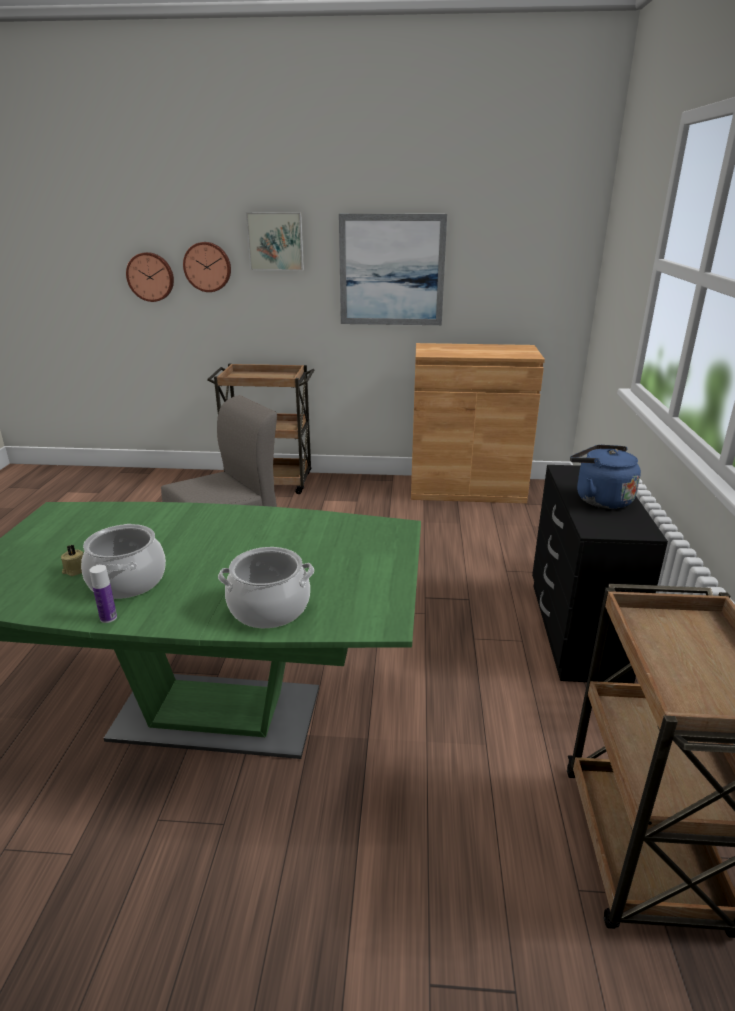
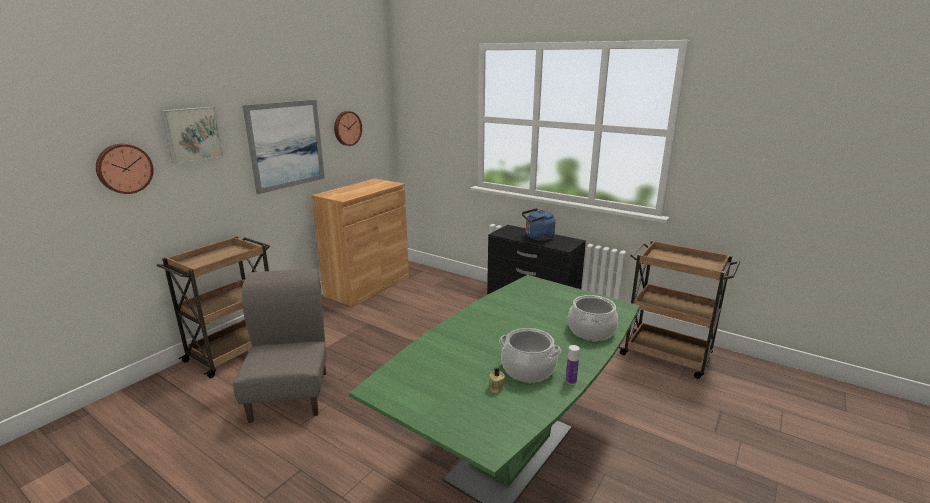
camera: 60 degrees left, 5 degrees down
(151, 277) = (51, 191): wall clock -> wall clock (347, 128)

